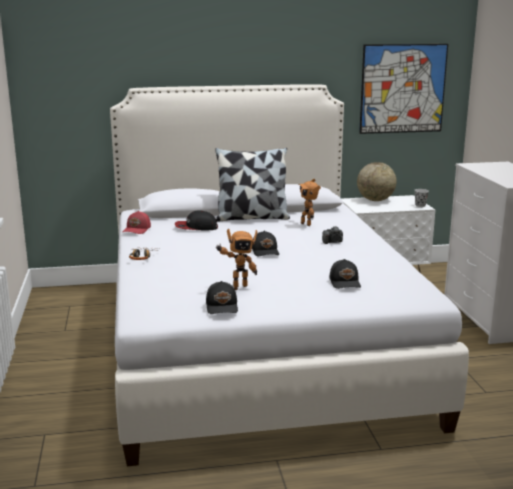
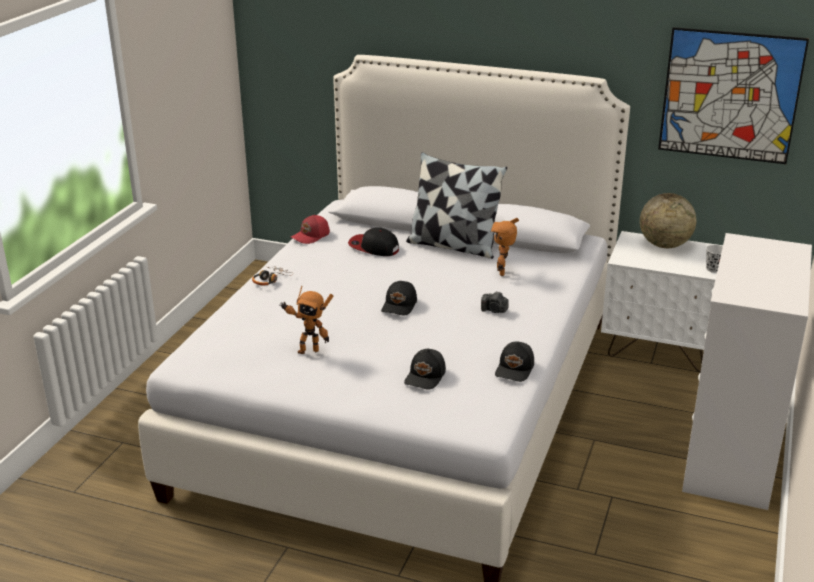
camera: 30 degrees right, 10 degrees up
(222, 306) = (263, 373): black cap -> black cap (515, 369)

